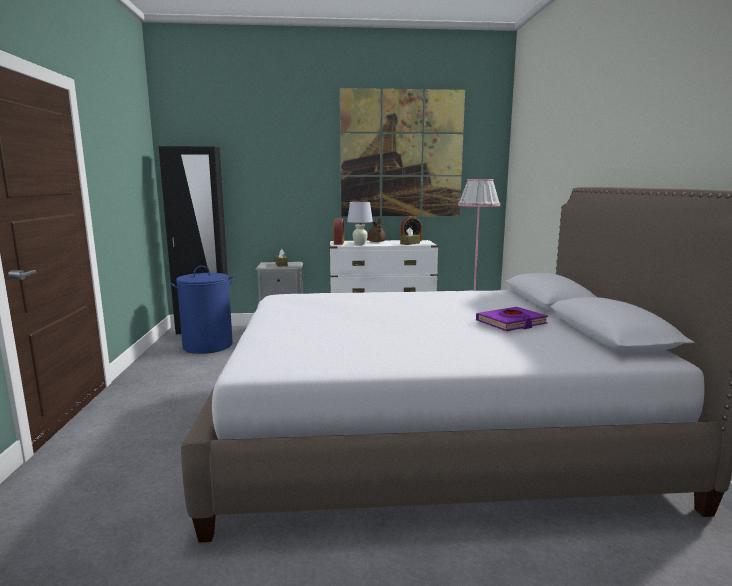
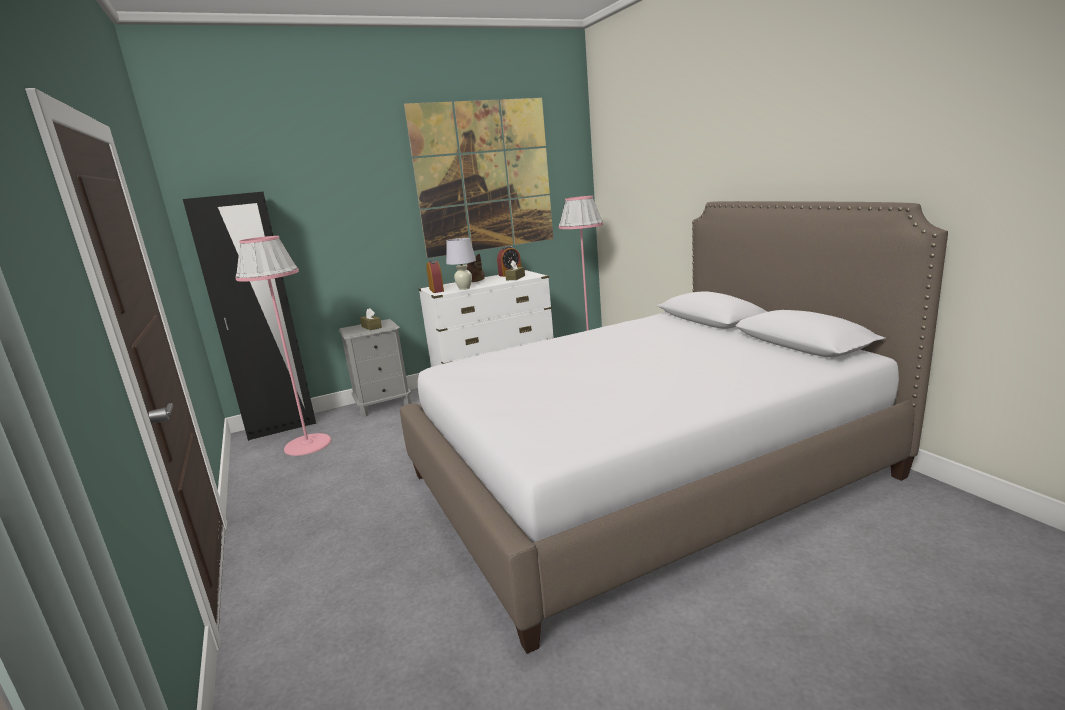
camera: 20 degrees left, 5 degrees up
(208, 345) = (308, 444): blue laundry basket -> pink floor lamp
(511, 323) = (712, 349): purple book -> none

